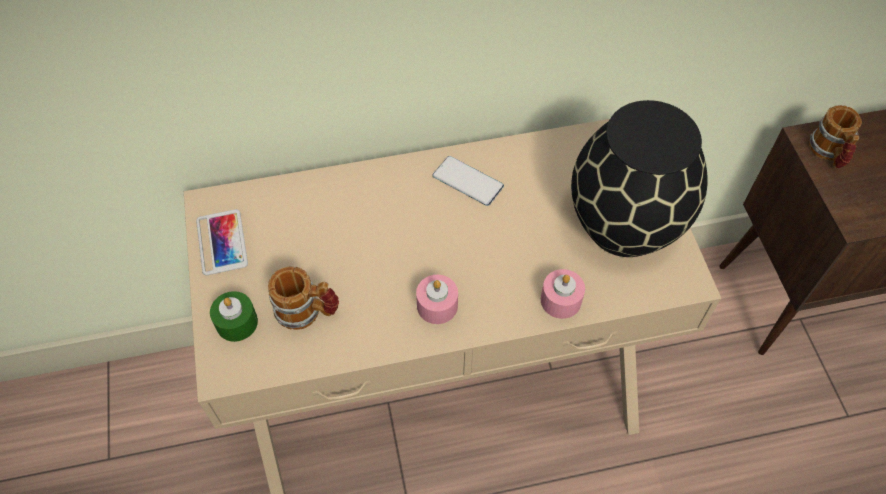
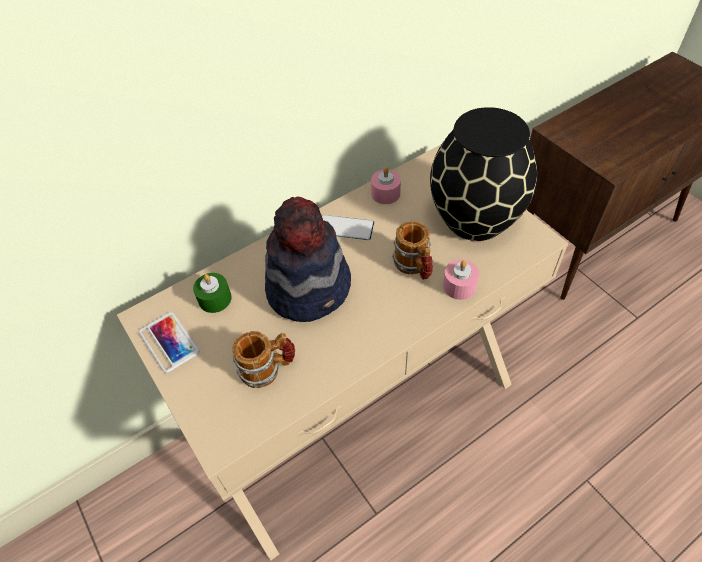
camera: 20 degrees left, 5 degrees down
(237, 322) = (212, 400): green candle -> green candle (215, 299)
(394, 237) = (310, 287): none -> hat
(437, 305) = (369, 324): pink candle -> pink candle (385, 193)
(829, 153) = (571, 134): mug -> mug (414, 267)

